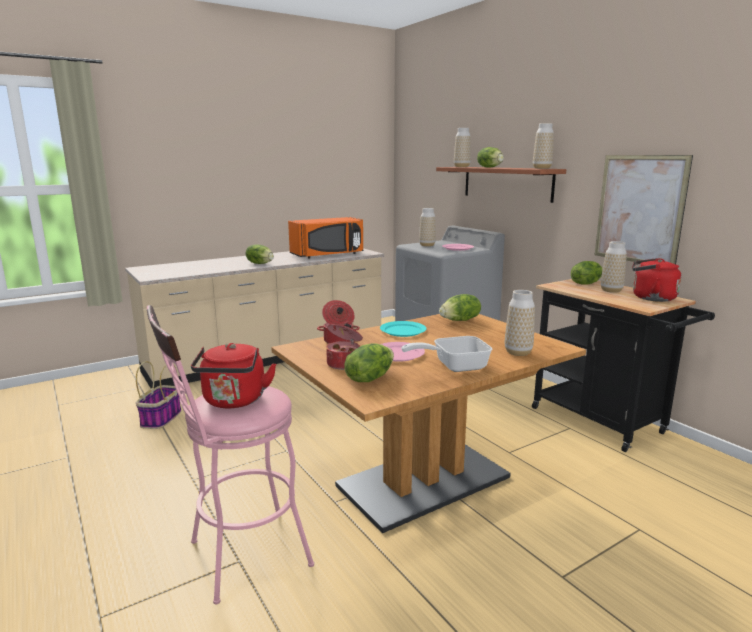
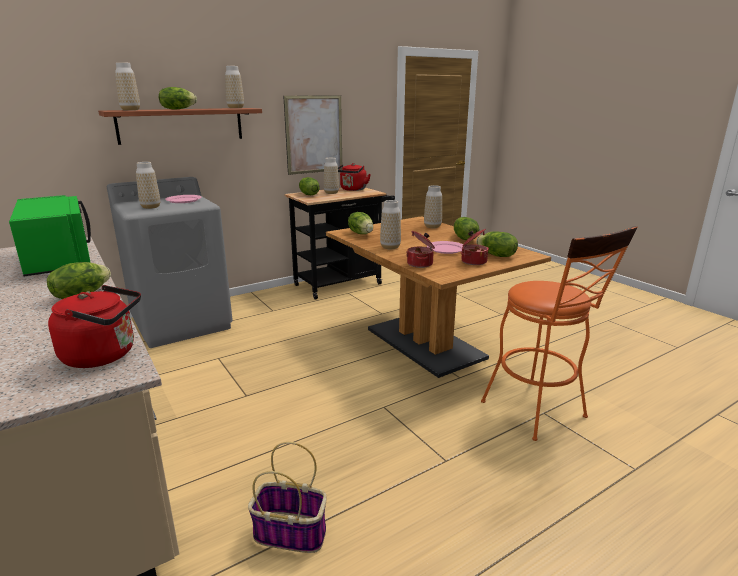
camera: 90 degrees left, 5 degrees up
(234, 401) = (556, 290): red kettle -> red kettle (104, 355)
(239, 557) = (540, 413): pink stool -> orange stool
(328, 255) = (59, 260): orange microwave -> green microwave
(403, 331) = (390, 247): turquoise plate -> vase
(454, 366) = (464, 238): frying pan -> lettuce

